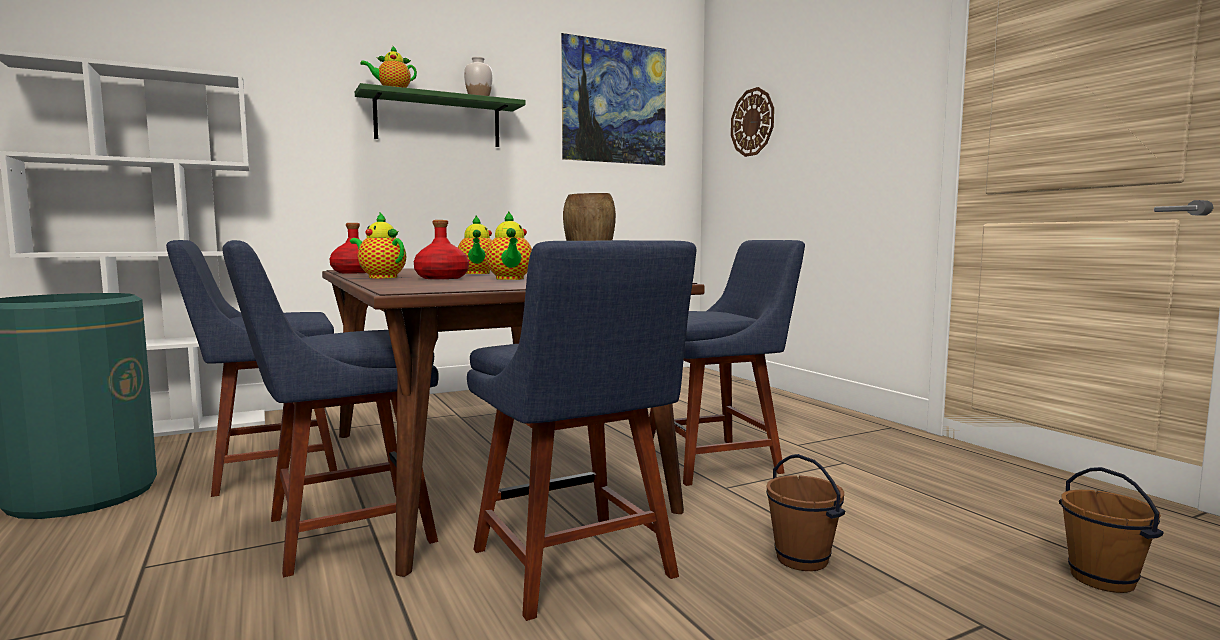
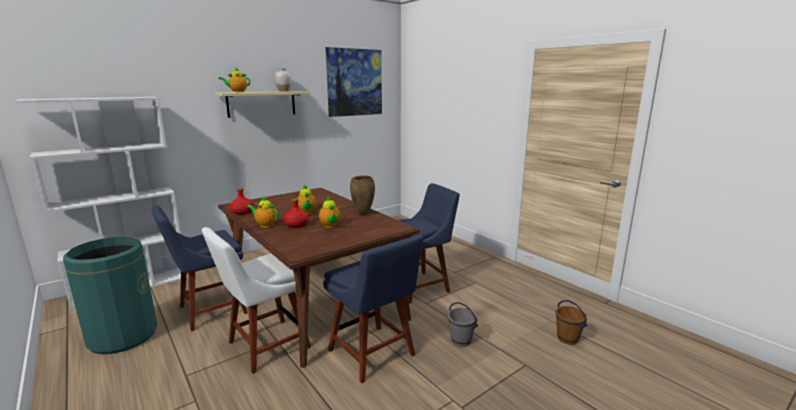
camera: 10 degrees left, 10 degrees up
(340, 532) = (265, 346): blue chair -> white chair
(438, 121) = (261, 104): green shelf -> beige shelf
(752, 122) = (428, 96): wall clock -> none
(803, 559) = (461, 340): brown bucket -> grey bucket

